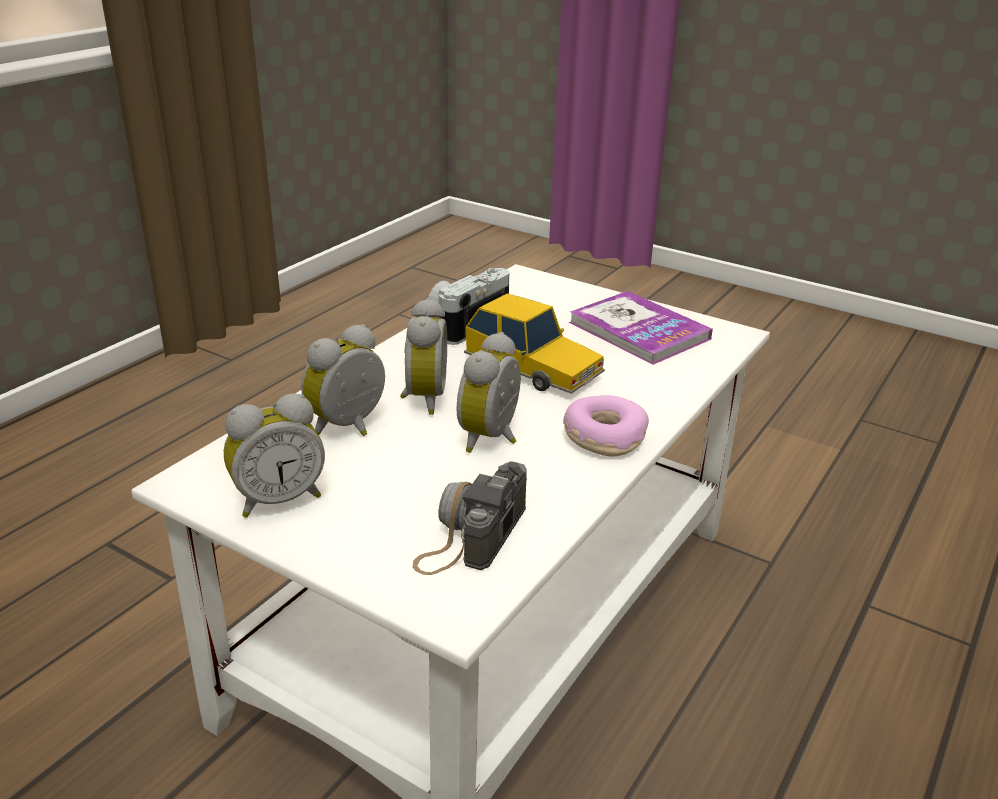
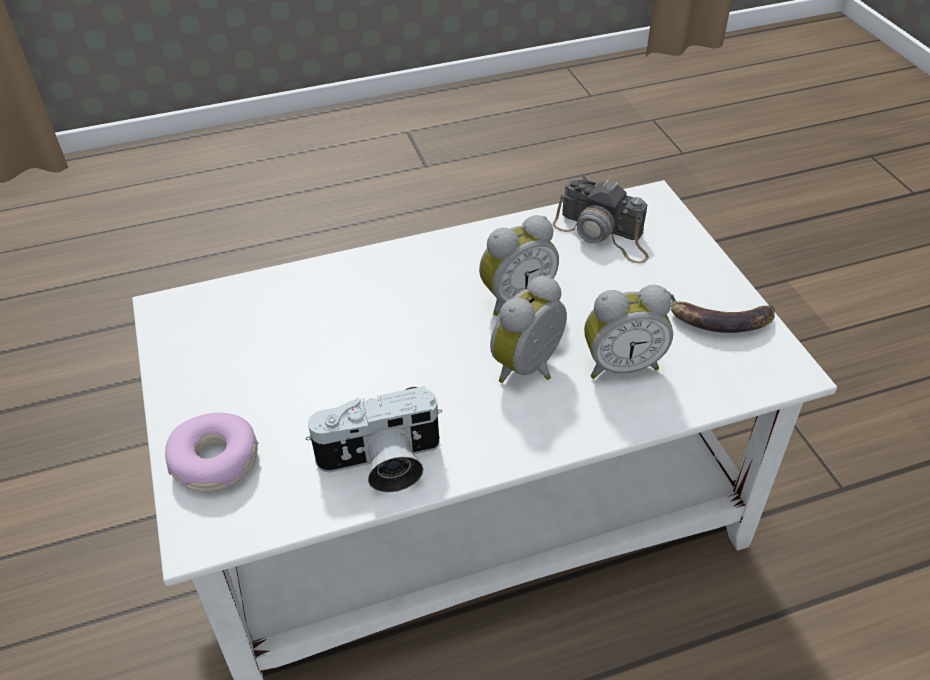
camera: 140 degrees left, 15 degrees up
(278, 499) = (719, 319): alarm clock -> banana
(472, 535) = (603, 234): camera -> camera turned 60 degrees clockwise
(533, 369) = (396, 356): toy car -> none
(604, 437) = (434, 261): donut -> donut (215, 462)
(638, 330) = (235, 356): book -> none

